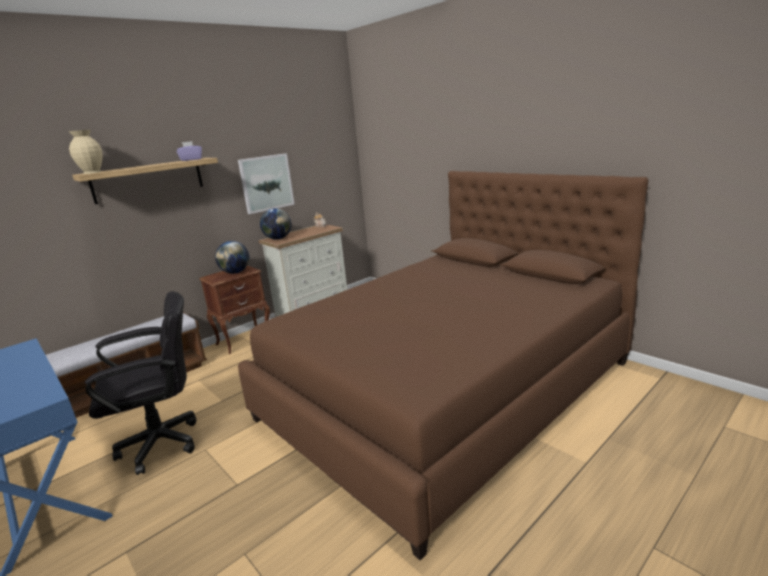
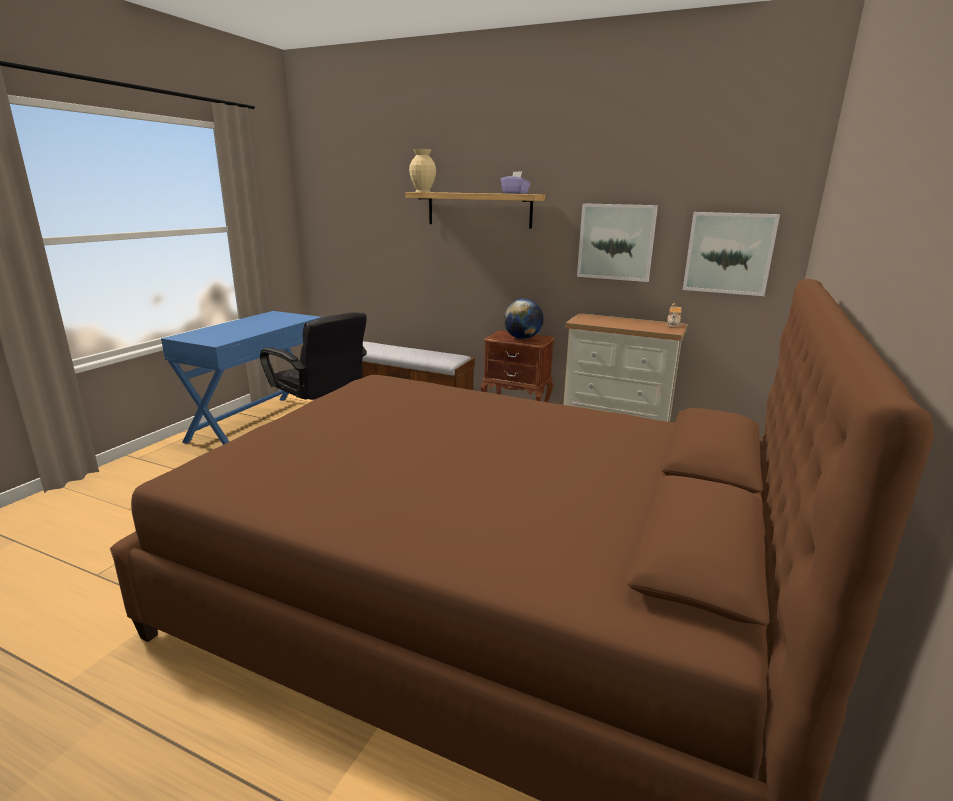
camera: 65 degrees right, 0 degrees up
(278, 238) = (591, 318): globe -> none
(327, 175) = (729, 253): none -> picture

